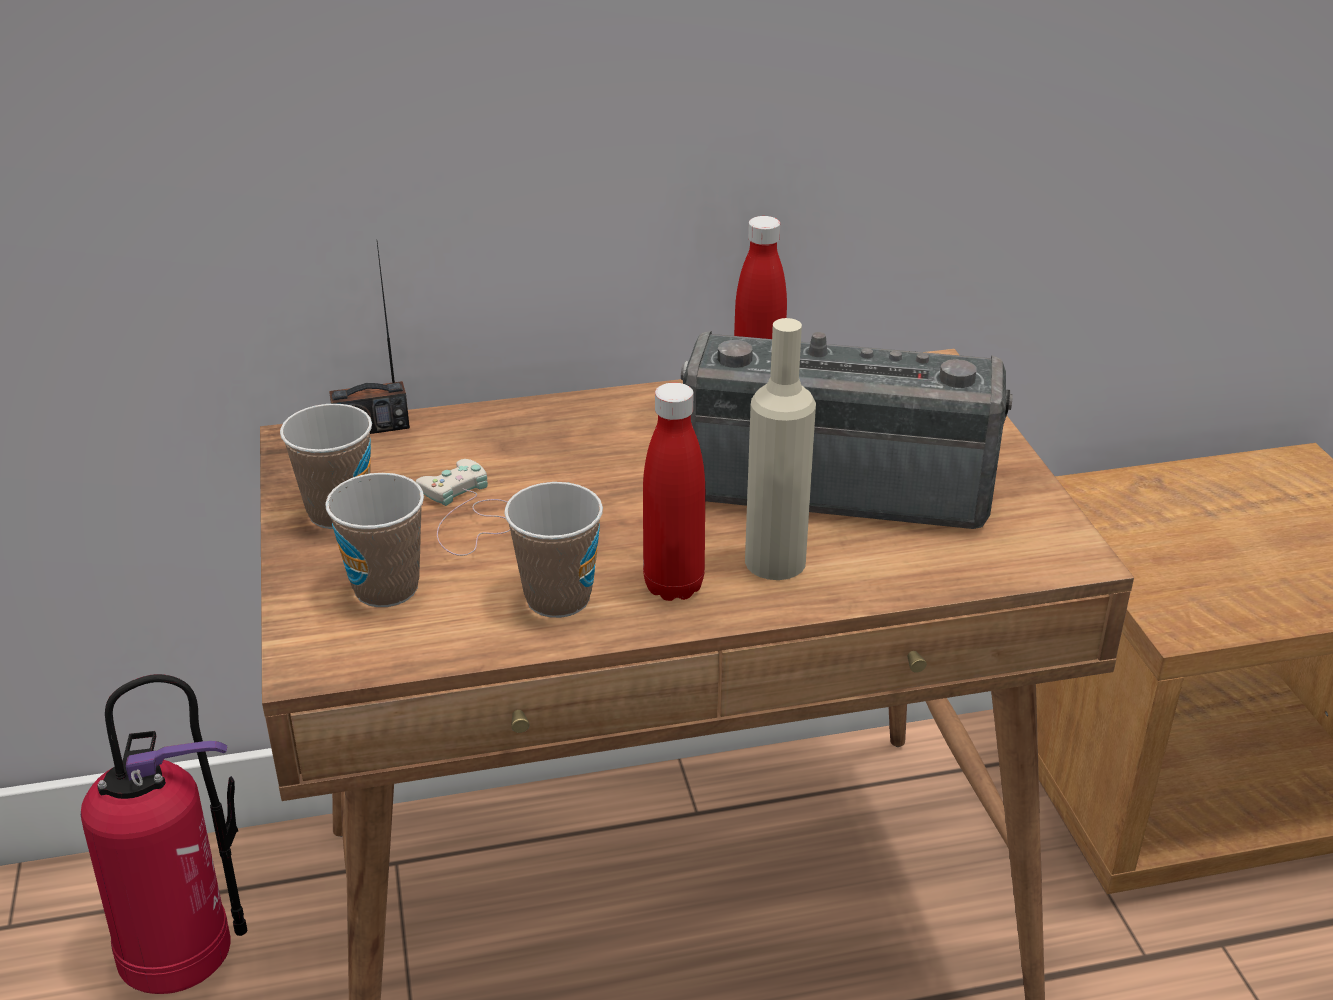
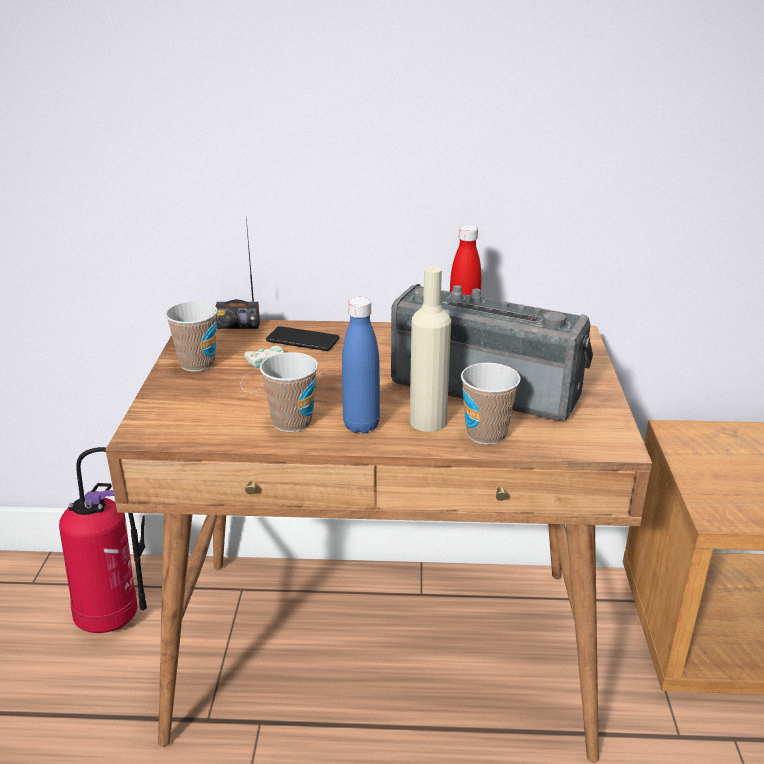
camera: 15 degrees right, 5 degrees down
(386, 588) = (201, 404): cup -> cup (486, 434)
(498, 440) = (302, 340): none -> phone
(673, 586) = (361, 425): red bottle -> blue bottle

